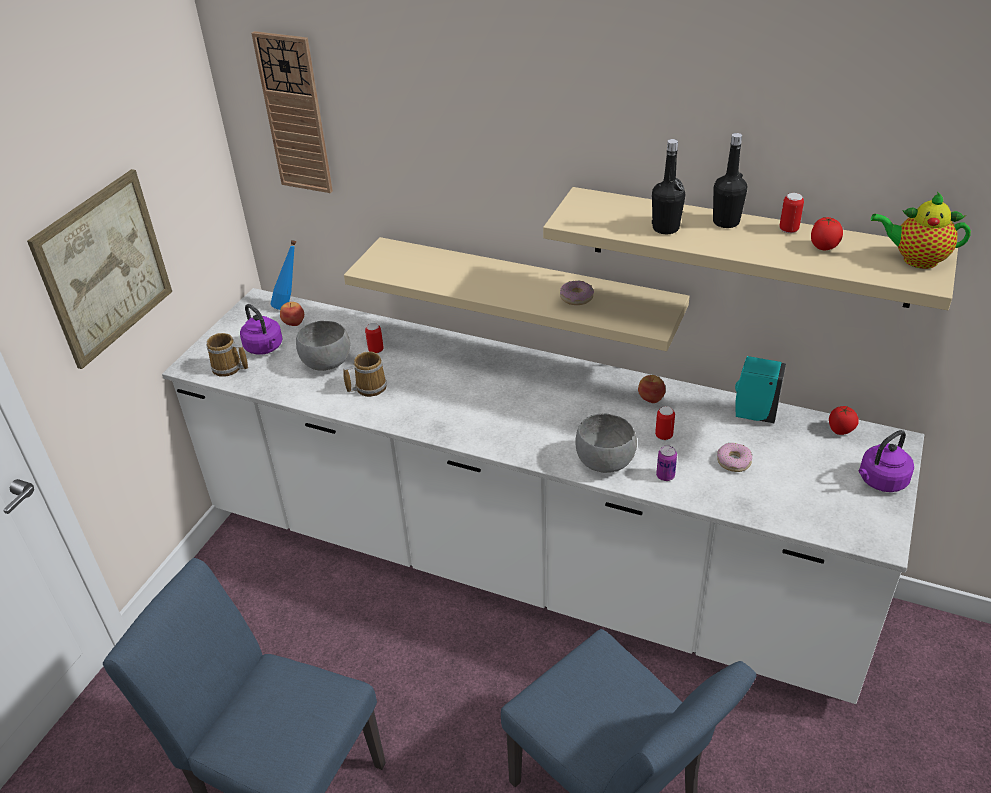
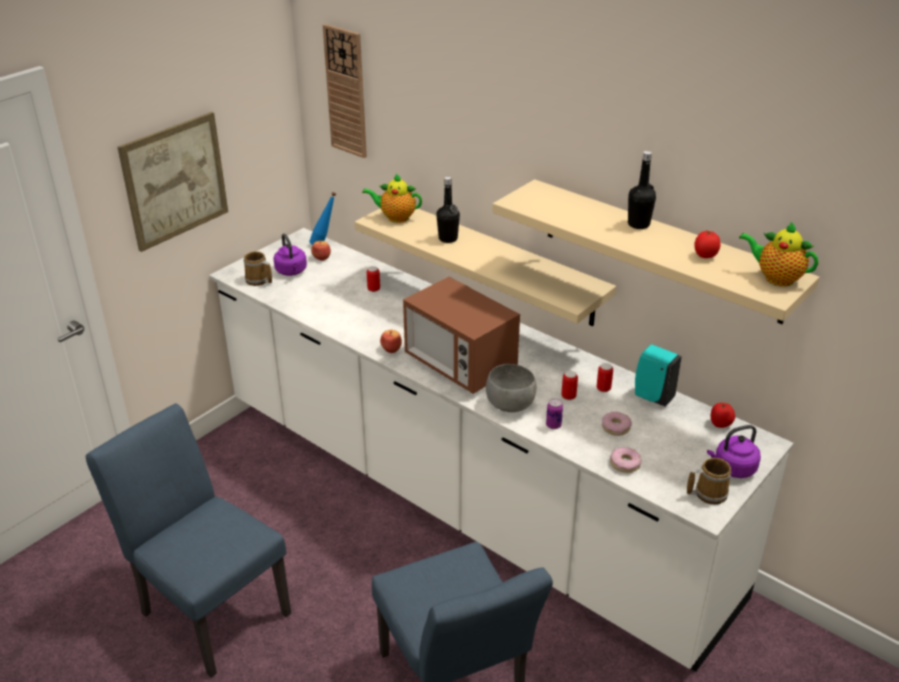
camera: 15 degrees right, 5 degrees down
(325, 363) = (331, 291): grey bowl -> none
(368, 387) = (355, 314): mug -> mug (708, 493)
(391, 260) = (395, 217): none -> teapot
(522, 424) = (460, 365): none -> microwave
(576, 297) = (523, 270): donut -> donut (625, 464)
(651, 397) = (573, 367): apple -> apple (391, 349)
(665, 228) = (587, 220): black bottle -> black bottle (448, 239)
(788, 230) = (685, 238): can -> can (603, 389)

